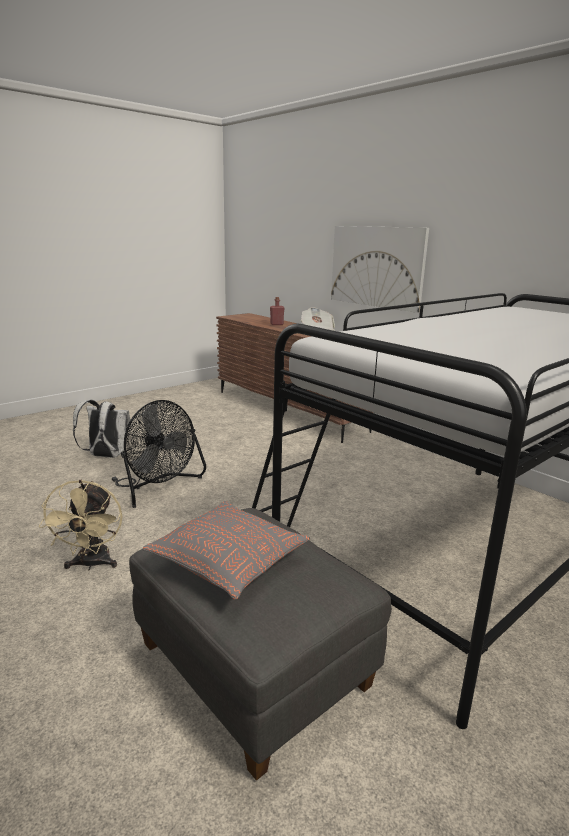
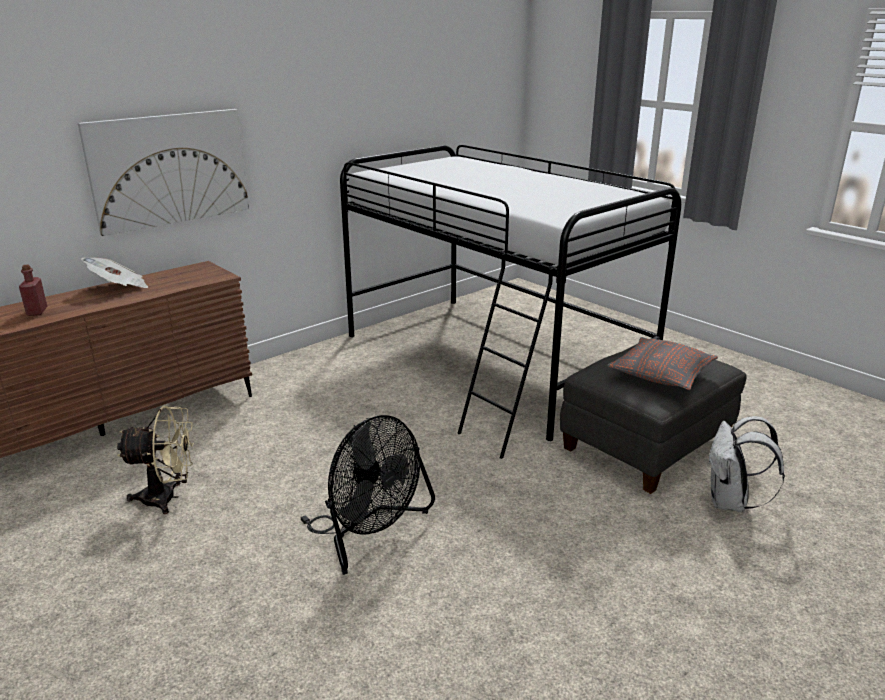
camera: 90 degrees left, 5 degrees up
(91, 564) = (553, 551): beige fan -> beige fan (168, 498)
(106, 456) = (237, 612): white backpack -> white backpack (730, 503)
(155, 487) = (366, 533): black fan -> black fan turned 90 degrees clockwise

